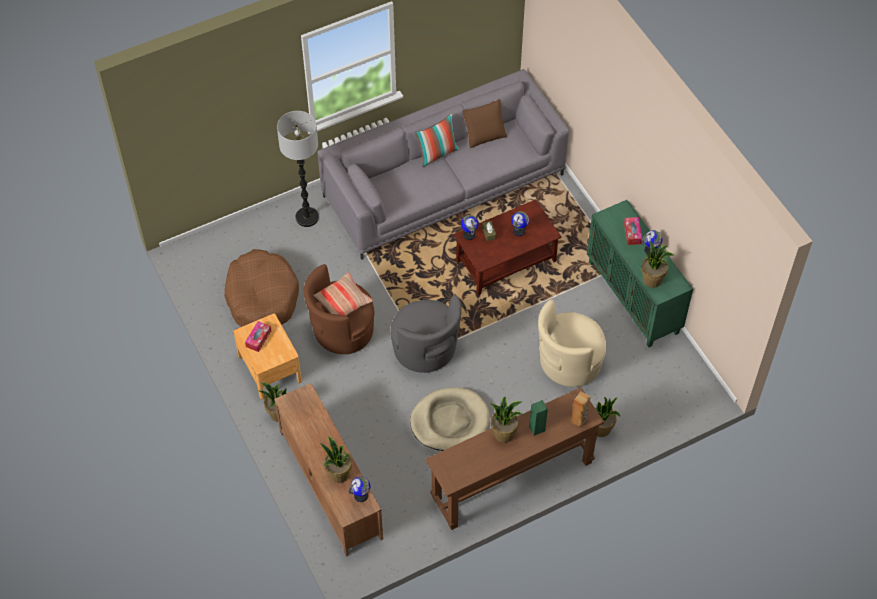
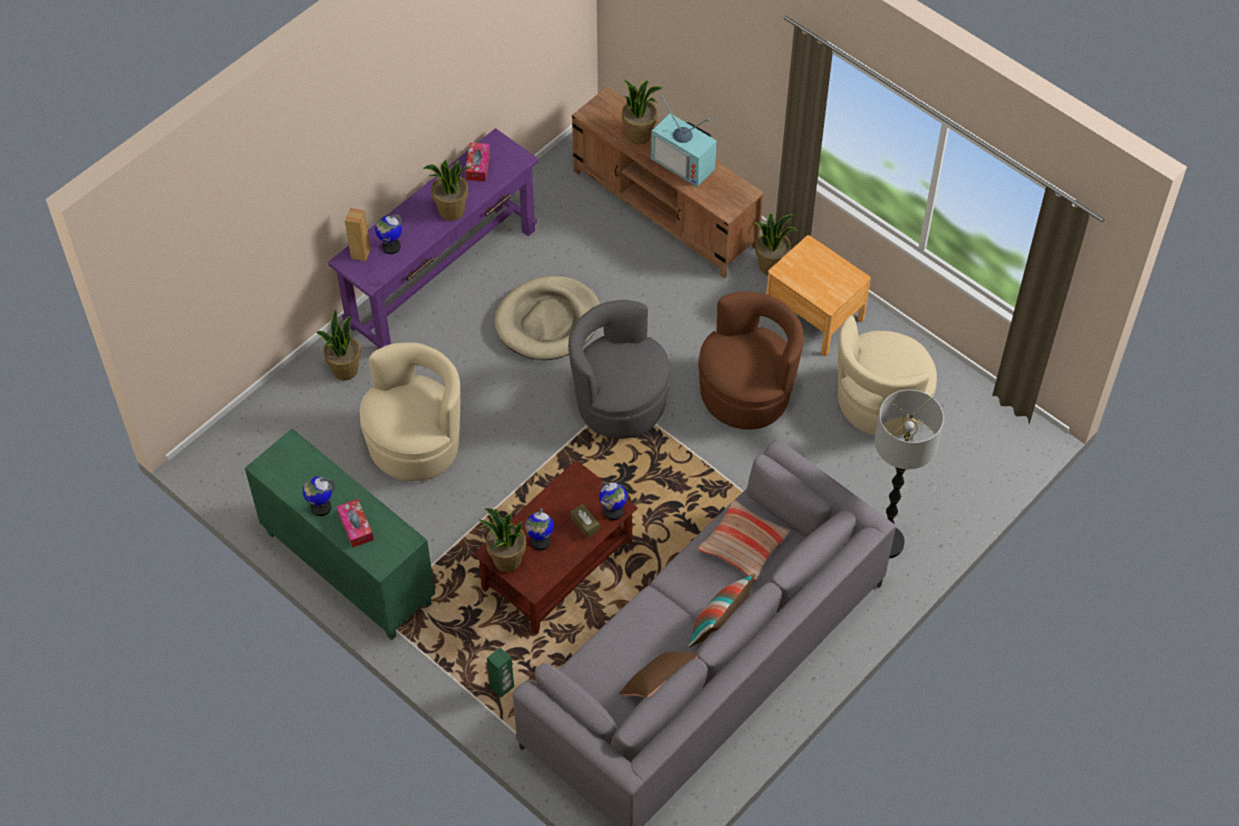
camera: 160 degrees right, 0 degrees up
(258, 339) = (831, 277): tissue box -> tissue box (478, 166)
(262, 297) = (880, 404): brown dog bed -> beige armchair
(316, 440) = (685, 162): none -> television
(342, 301) = (748, 362): pillow -> pillow (743, 545)
(361, 496) = (601, 121): globe -> globe (391, 247)
(512, 479) = (442, 277): brown console table -> purple console table
(536, 428) = (412, 229): green speaker -> green speaker (502, 687)
(652, 280) = (307, 462): potted plant -> potted plant (507, 560)

